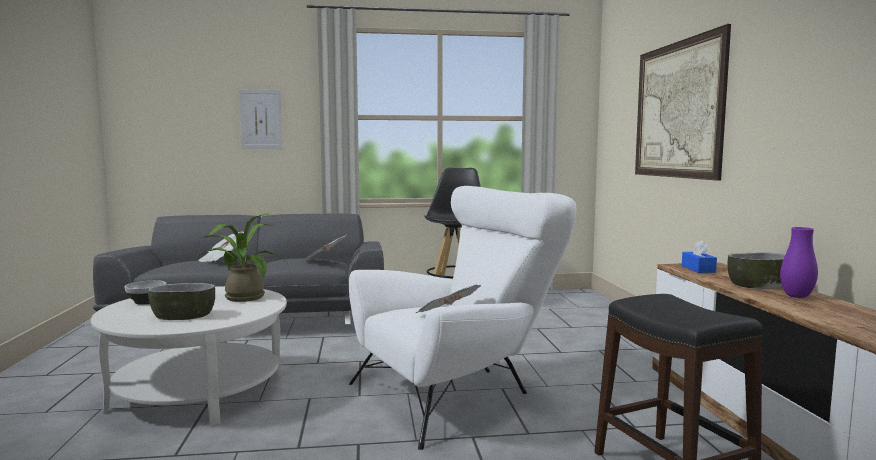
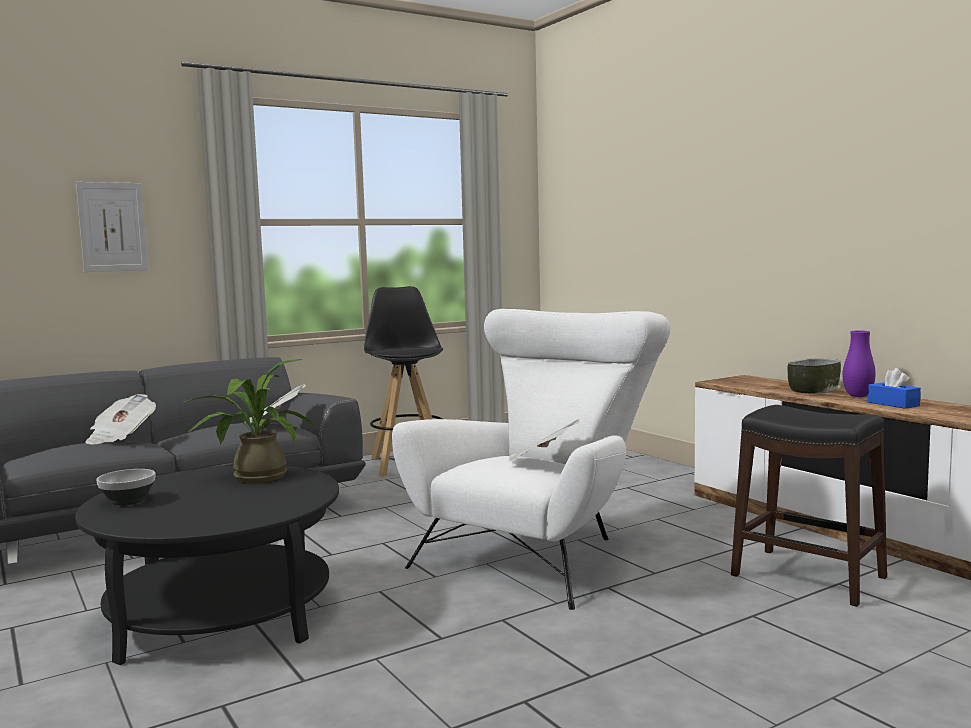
camera: 25 degrees left, 0 degrees up
(183, 316) = (227, 507): bowl -> none
(199, 391) = (221, 614): white coffee table -> black coffee table
(677, 110) = (668, 214): picture -> none
(698, 269) = (740, 382): blue tissue box -> blue tissue box (893, 404)

